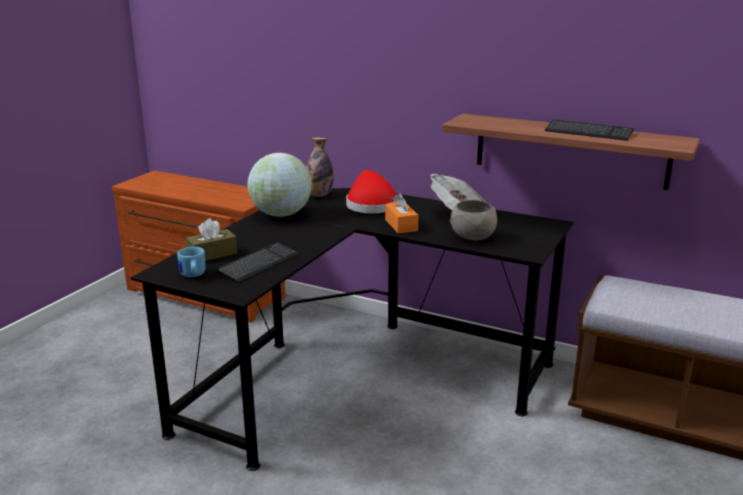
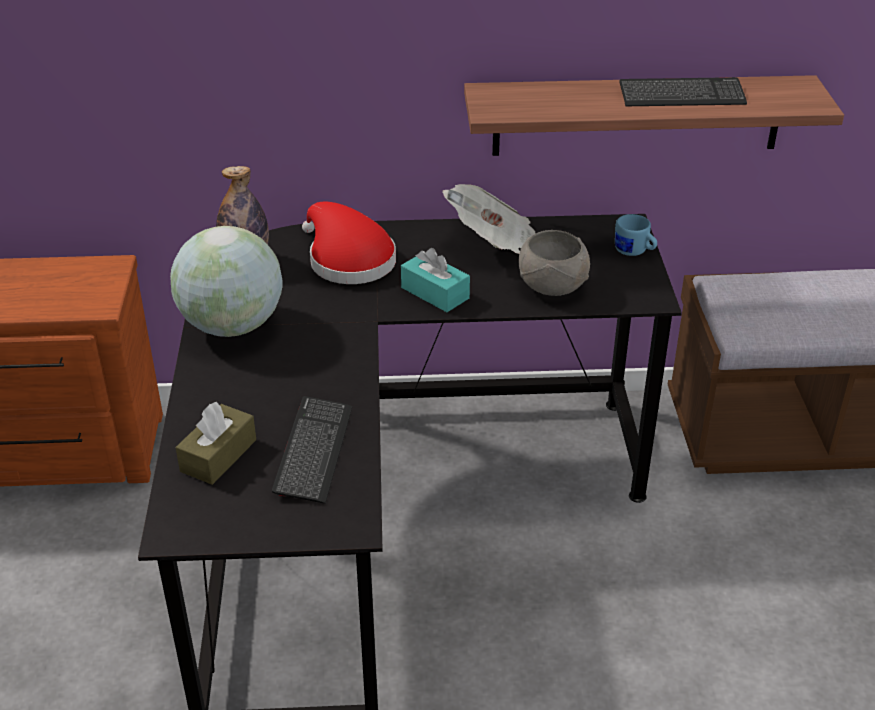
camera: 30 degrees left, 15 degrees up
(193, 276) = (239, 515): blue mug -> blue mug (634, 252)
(401, 225) = (435, 293): orange tissue box -> turquoise tissue box

